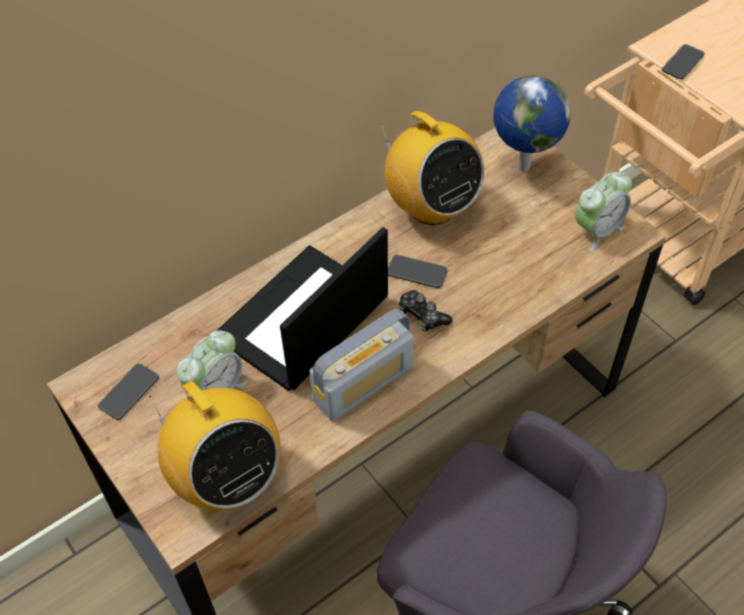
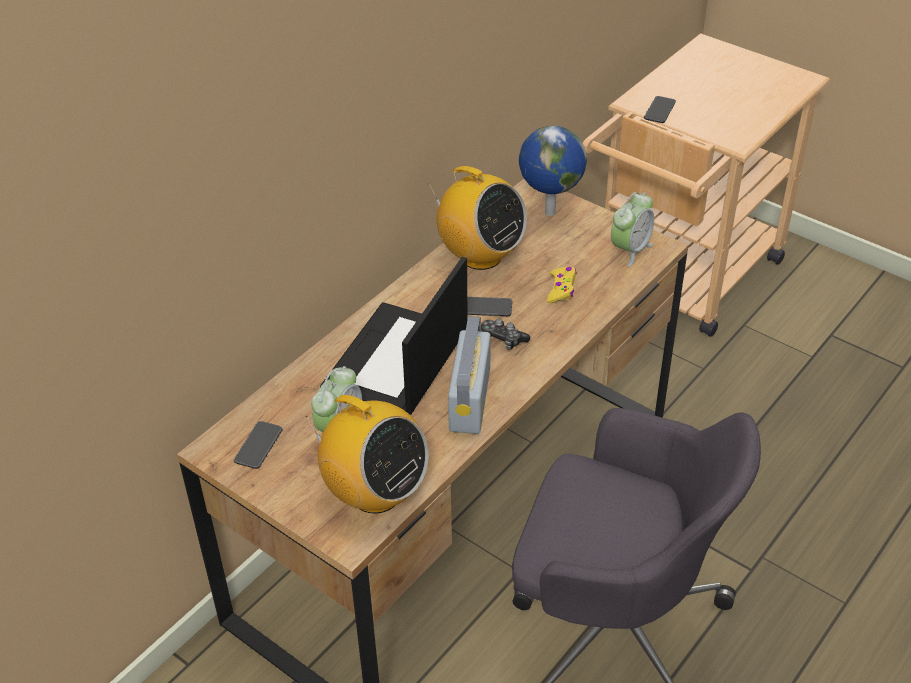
camera: 15 degrees left, 10 degrees down
(363, 384) = (470, 399): radio -> radio turned 150 degrees clockwise
(506, 265) = (561, 289): none -> yellow game controller

